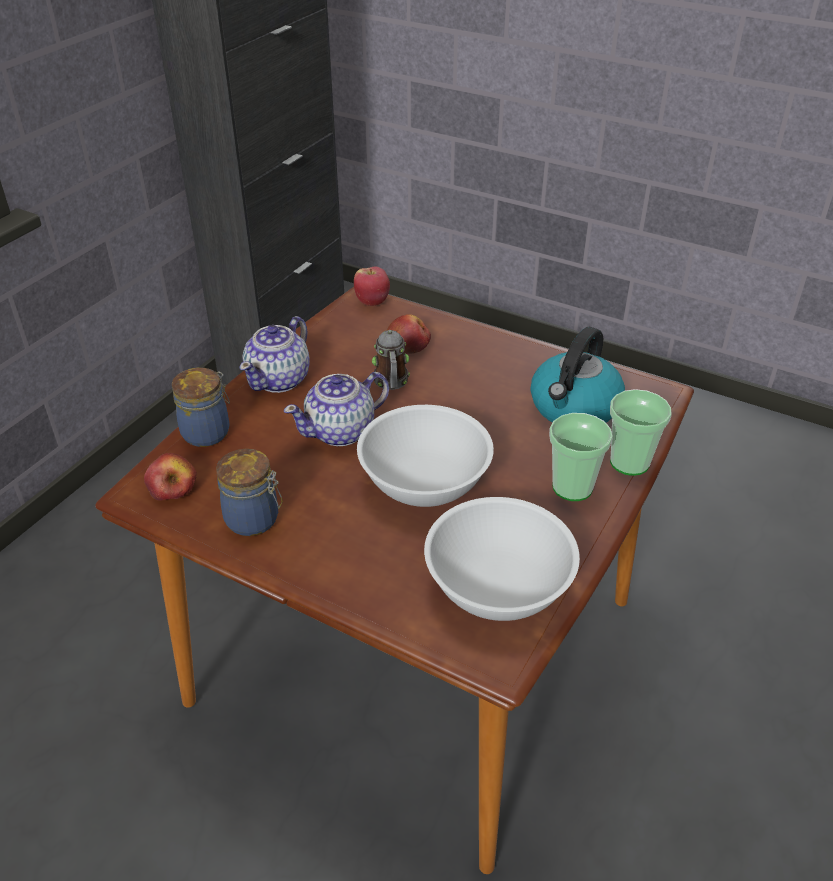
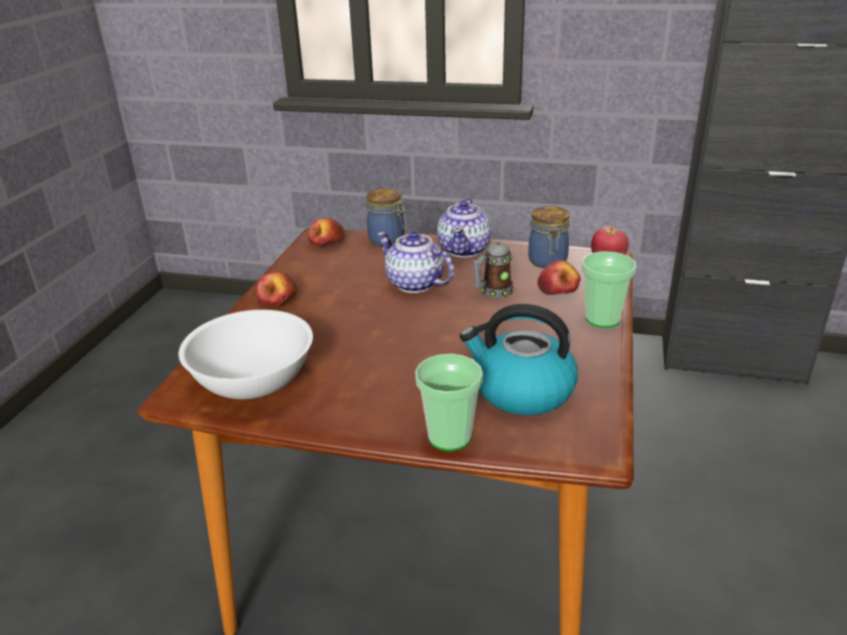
camera: 75 degrees right, 10 degrees down
(254, 520) = (304, 274): jar -> jar (547, 262)
(279, 379) = (464, 249): teapot -> teapot turned 90 degrees counterclockwise
(313, 551) = (278, 300): none -> apple
(423, 483) = (367, 328): white bowl -> none
(572, 487) = (393, 404): cup -> cup (602, 319)

